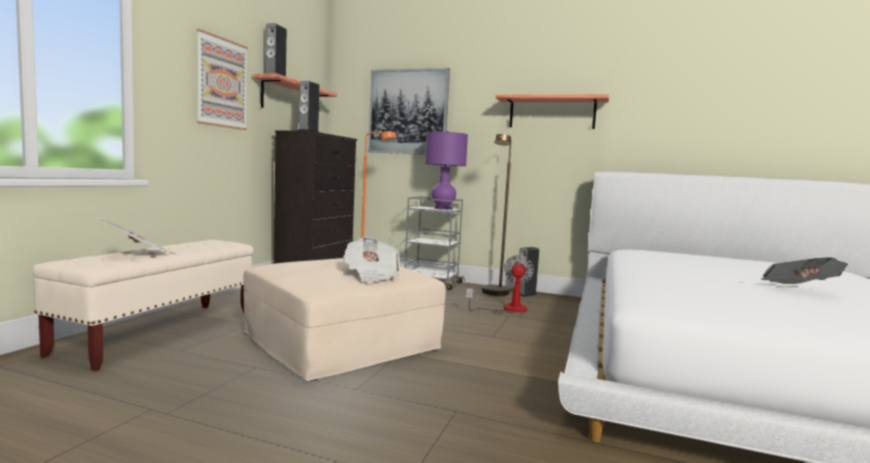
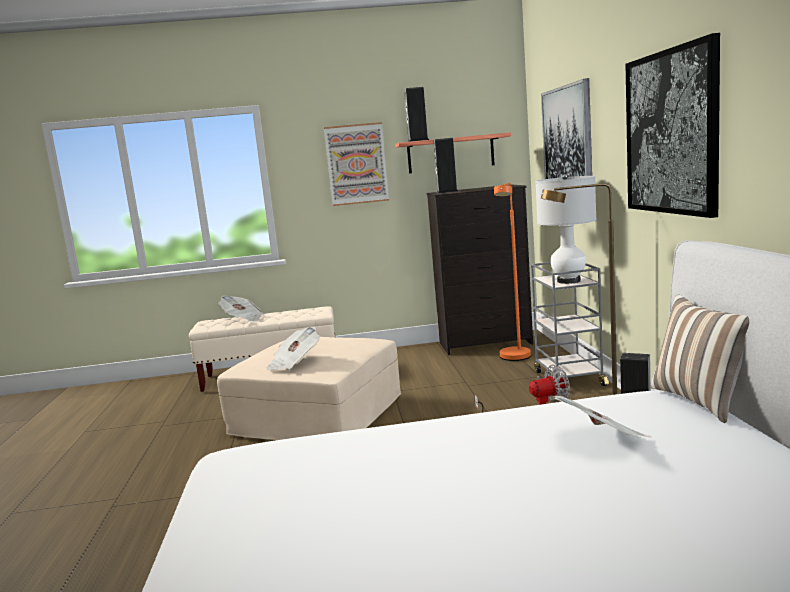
camera: 65 degrees right, 5 degrees up
(443, 208) = (569, 281): purple table lamp -> white table lamp
(552, 113) = (671, 132): shelf -> picture
(648, 249) = (701, 401): none -> pillow
(799, 290) = (410, 522): newspaper -> newspaper (602, 440)

